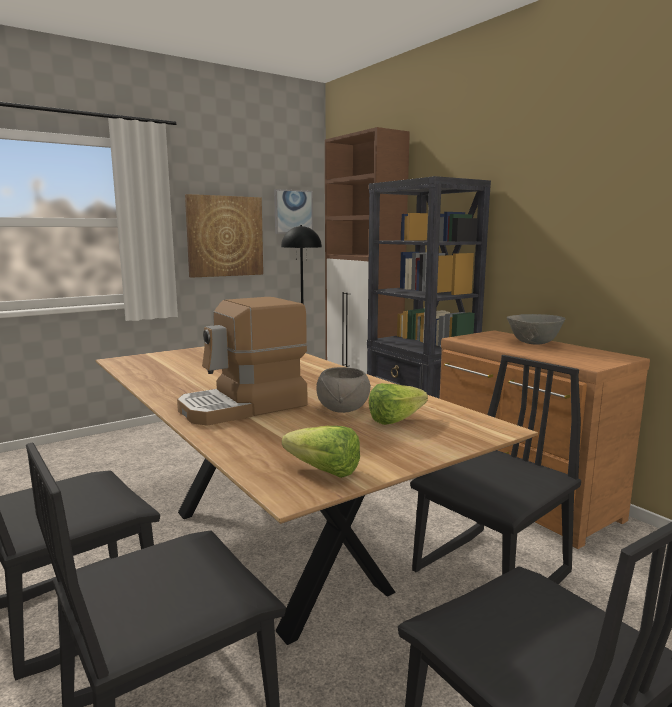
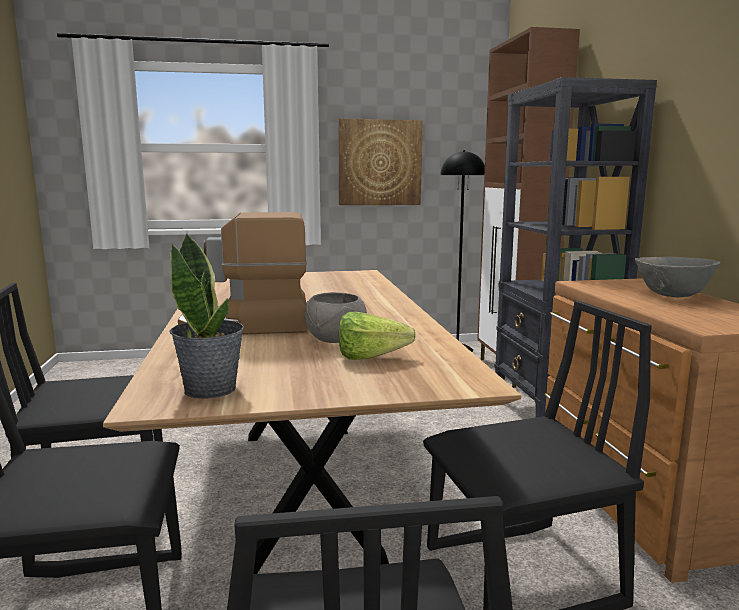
camera: 25 degrees right, 0 degrees up
(293, 212) = (461, 136): picture -> none
(319, 470) = (211, 389): lettuce -> potted plant

